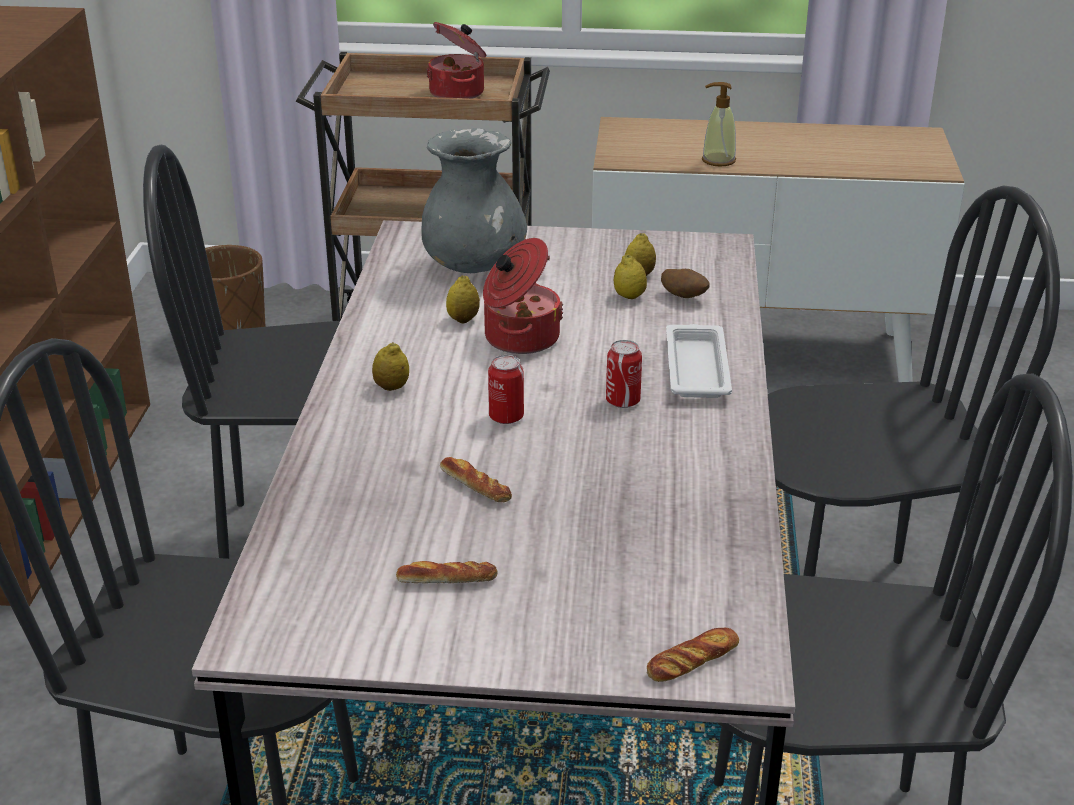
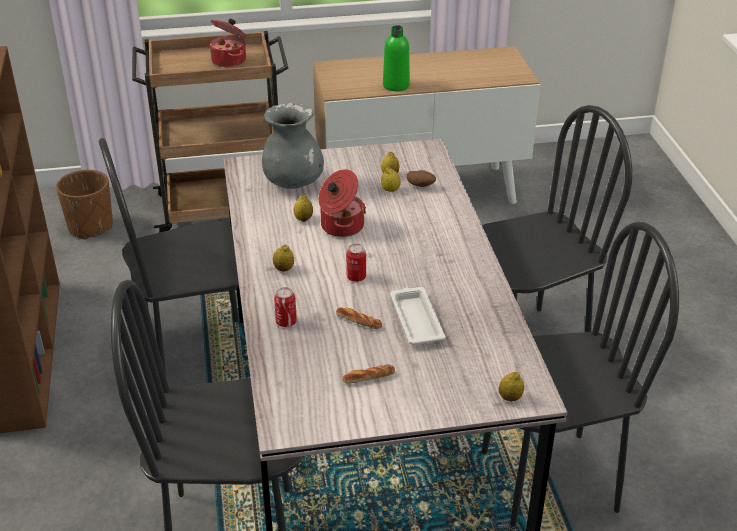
camera: 15 degrees left, 5 degrees up
(623, 401) = (415, 257): can -> can (286, 322)
(692, 660) = (510, 398): bread -> lemon
(696, 367) = (445, 230): white tray -> white tray (416, 319)
(718, 160) = (396, 85): soap dispenser -> green bottle

